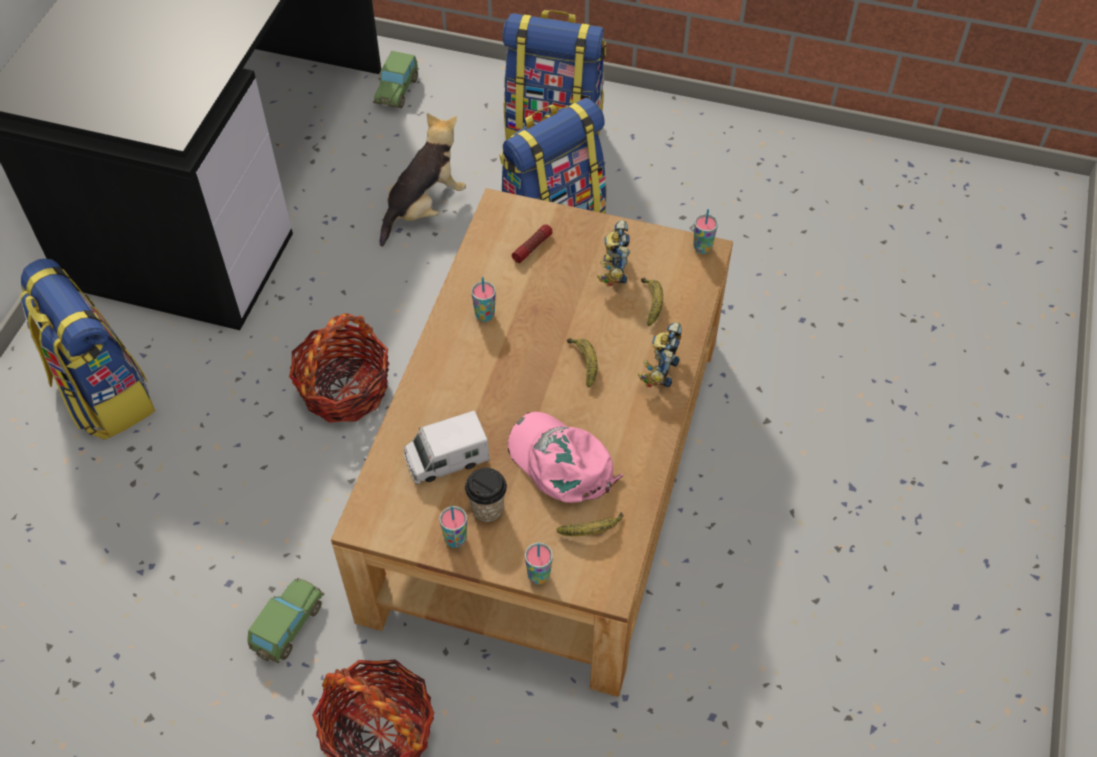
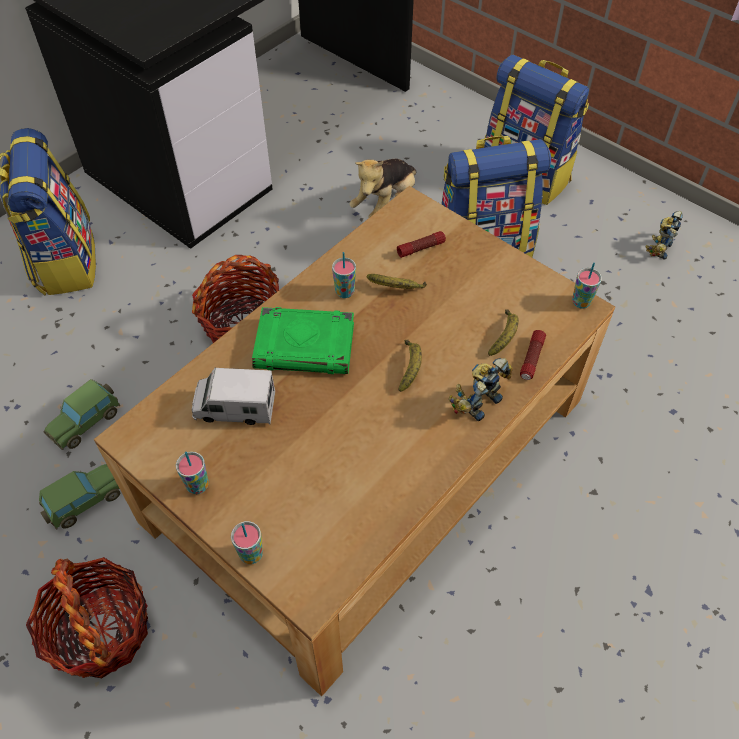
camera: 25 degrees right, 0 degrees up
(397, 90) = (413, 108): toy car -> toy car (86, 422)
(424, 208) = (385, 203): plush toy -> plush toy turned 150 degrees clockwise
(478, 379) = (306, 346): none -> green book
(487, 508) = (243, 468): cup -> none
(561, 462) = (335, 452): pink cap -> none
(592, 531) = (327, 532): banana -> banana (396, 288)
(612, 270) = (482, 293): toy robot -> toy robot (658, 248)
(686, 315) = (531, 359): none -> flashlight

